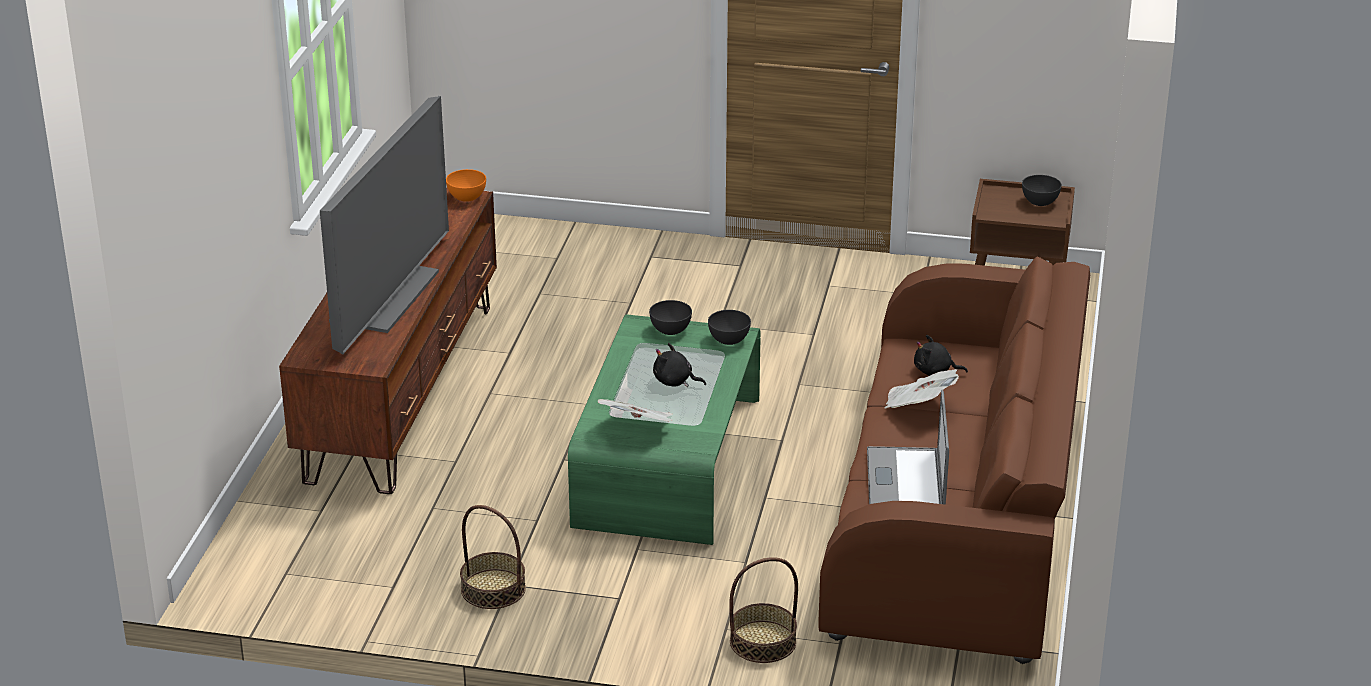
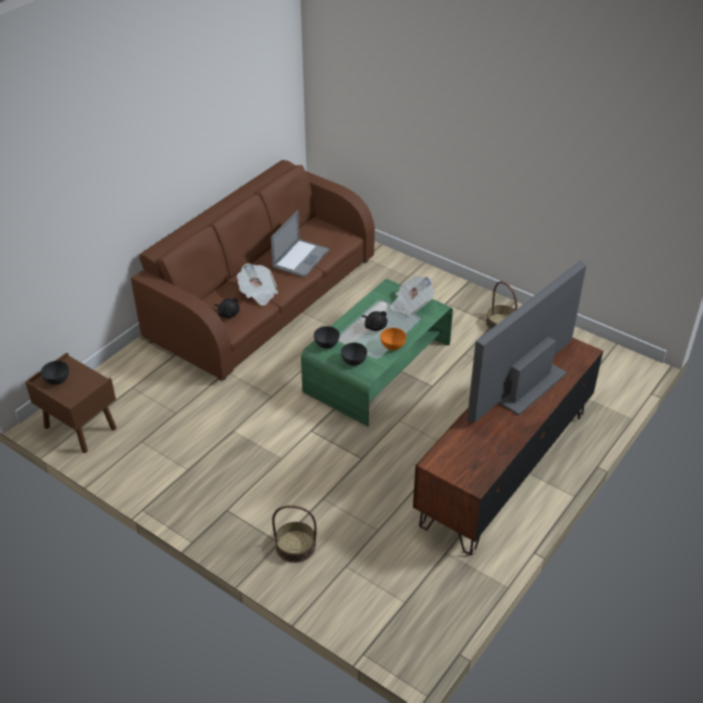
camera: 155 degrees left, 10 degrees up
(467, 197) = (437, 463): orange bowl -> orange bowl (392, 346)
(763, 642) = (396, 267): basket -> basket (295, 546)

